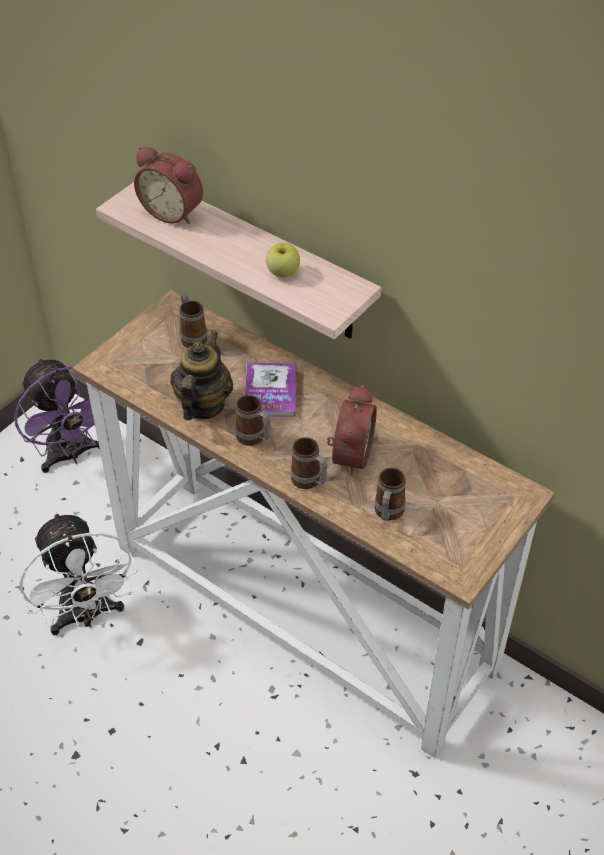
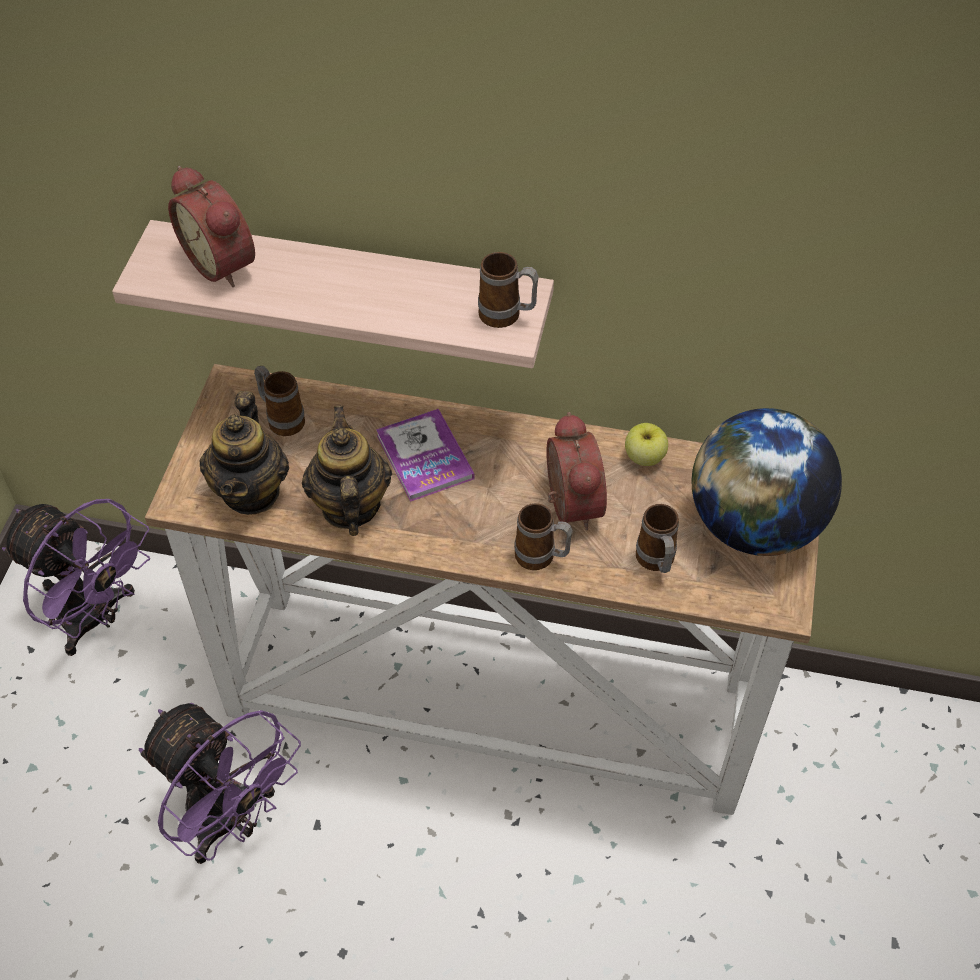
camera: 25 degrees left, 5 degrees up
(86, 616) = (230, 821): white fan -> purple fan
(146, 374) = (251, 491): none -> teapot
(173, 211) = (224, 262): alarm clock -> alarm clock turned 45 degrees clockwise
(254, 439) = (441, 527): mug -> mug (507, 316)
(283, 272) = (420, 300): apple -> apple (644, 457)
(474, 515) = (754, 525): none -> globe

